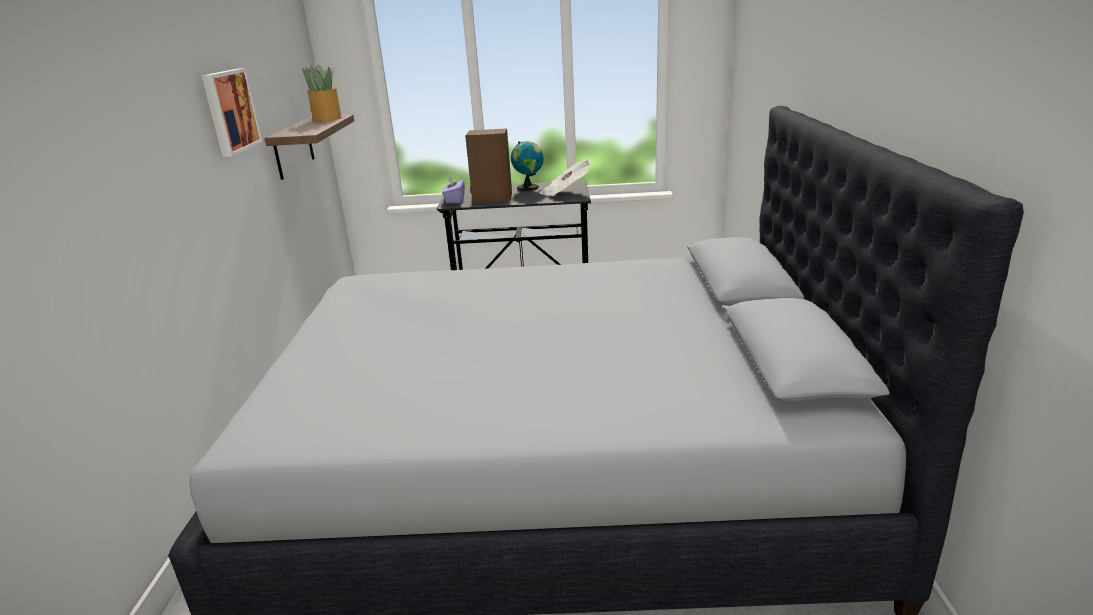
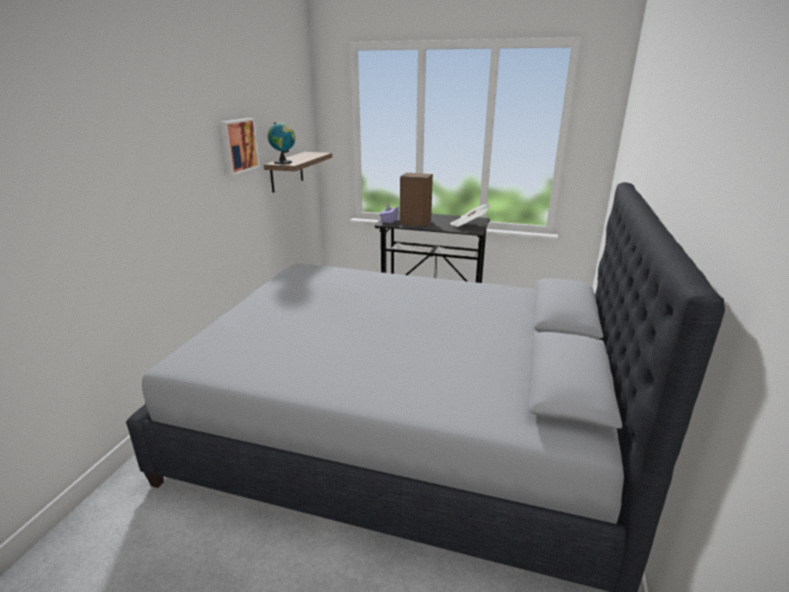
camera: 15 degrees right, 0 degrees up
(327, 119) = (312, 154): potted plant -> none
(529, 187) = (446, 218): globe -> globe (284, 162)

